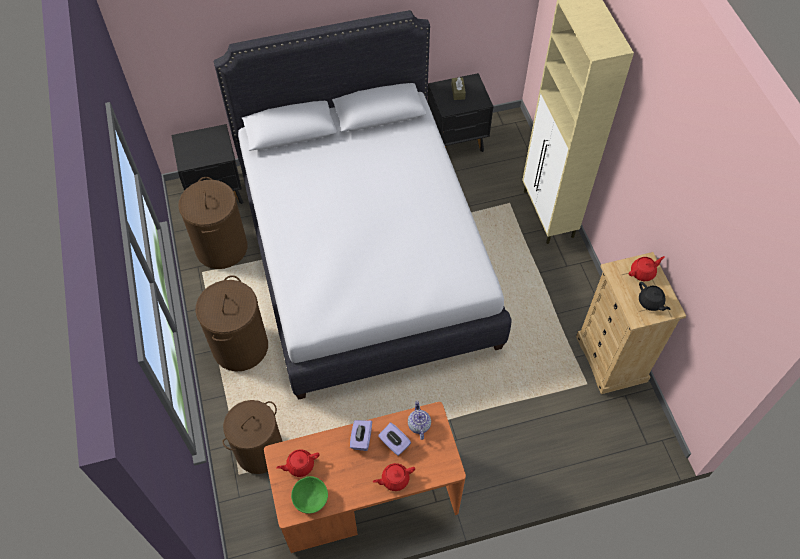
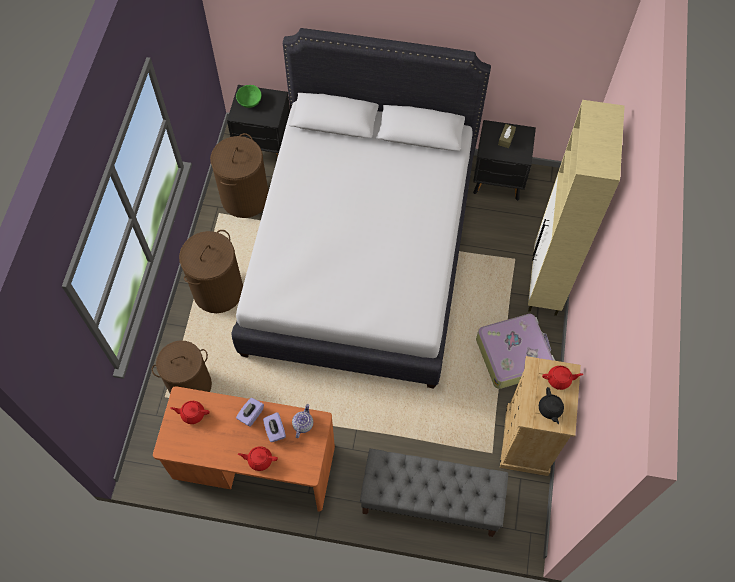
camera: 25 degrees right, 5 degrees up
(310, 498) = (186, 444): green bowl -> green bowl (249, 101)
(556, 287) = (513, 354): none -> suitcase
(556, 455) = (430, 501): none -> grey bench

